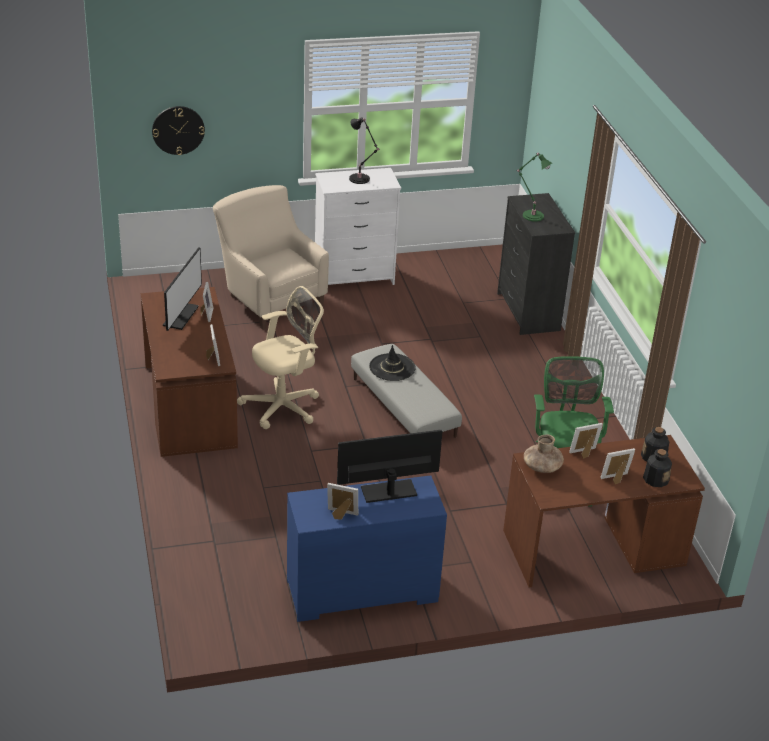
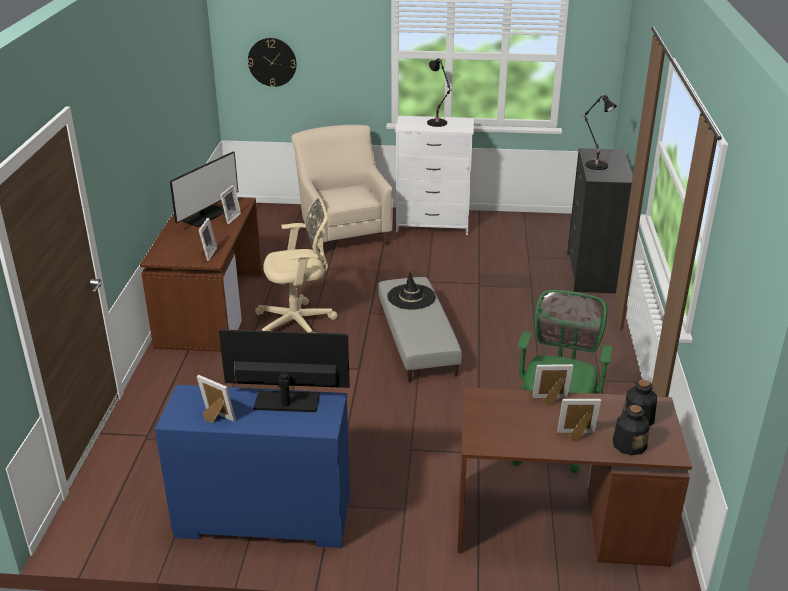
camera: 20 degrees right, 5 degrees down
(531, 215) = (595, 164): green table lamp -> black table lamp
(542, 466) = (490, 407): brown vase -> none

